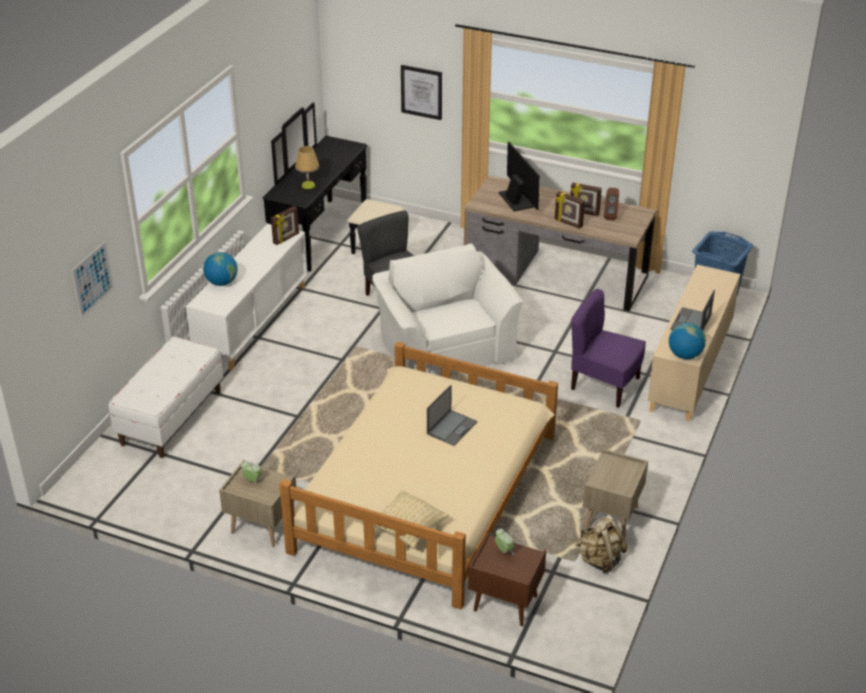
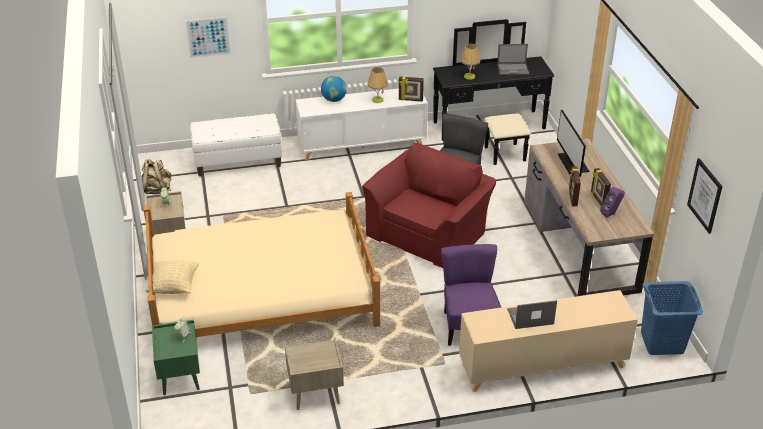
camera: 55 degrees right, 0 degrees up
(259, 257) = (377, 100): none -> table lamp
(421, 92) = (584, 46): picture -> picture (705, 195)
(444, 345) = (428, 231): white armchair -> red armchair
(452, 427) = (296, 259): laptop -> laptop (513, 69)
(504, 603) = (179, 377): brown nightstand -> green nightstand
(517, 199) = (572, 163): monitor -> monitor turned 135 degrees clockwise
(600, 560) = (262, 406): beige backpack -> beige backpack (157, 189)
(610, 216) = (611, 214): brown speaker -> purple speaker
(684, 355) = (480, 330): globe -> none

